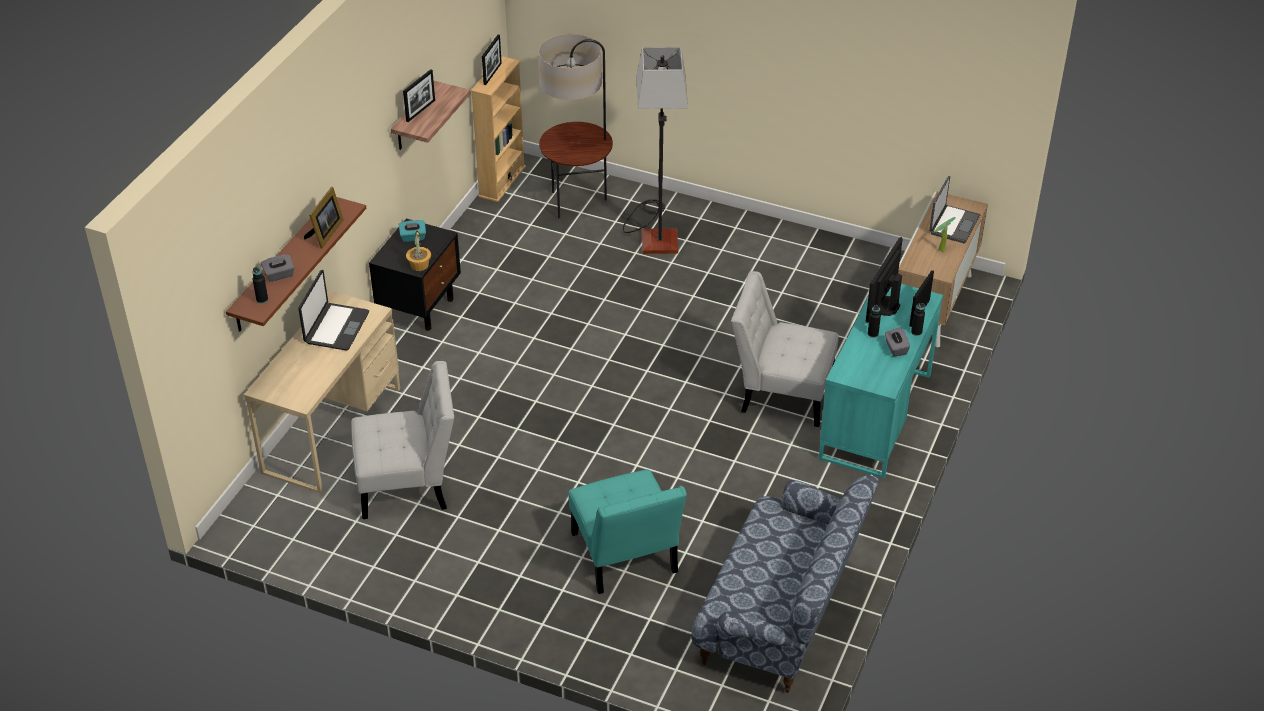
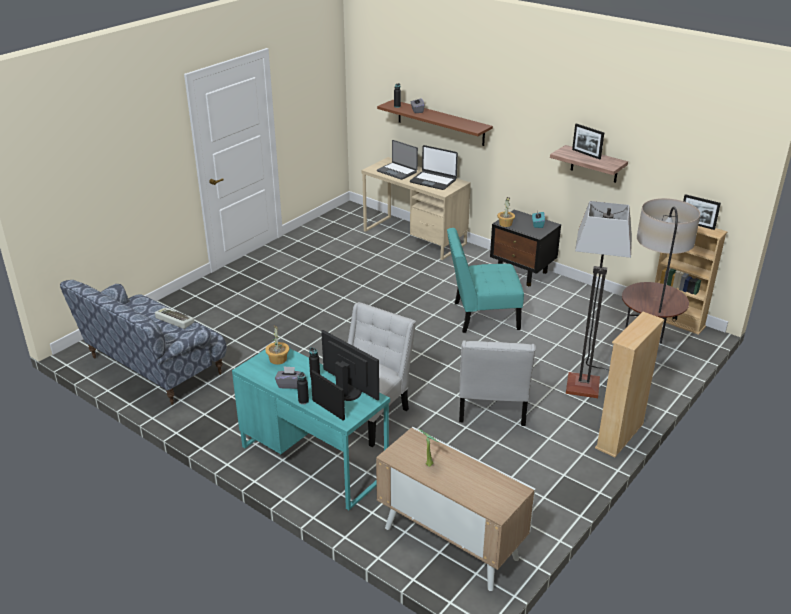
camera: 105 degrees right, 10 degrees down
(325, 233) = (451, 122): picture frame -> none
(409, 485) = (354, 255): white chair -> white chair (491, 406)
(625, 558) = (246, 317): turquoise chair -> turquoise chair (481, 316)
(732, 215) = (620, 436): none -> beige bookcase
(753, 551) = (173, 320): none -> keyboard
(858, 369) = (277, 359): none -> potted plant
(953, 224) = (470, 485): laptop -> laptop (397, 171)

